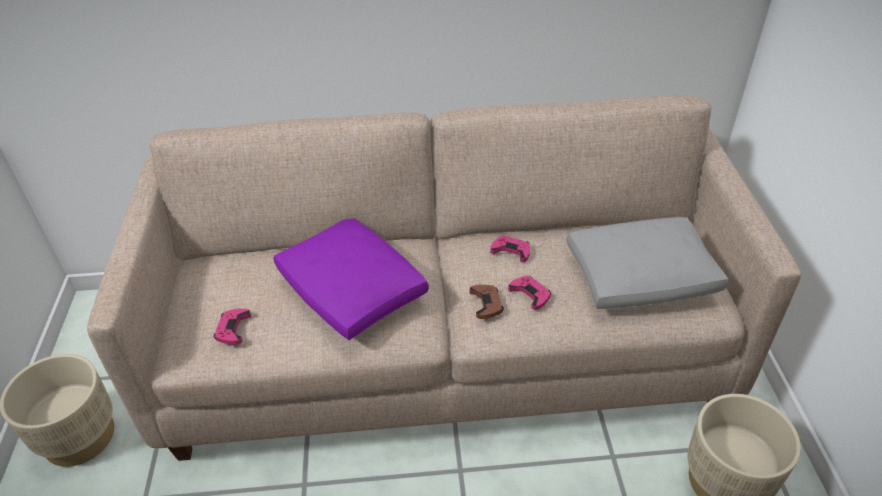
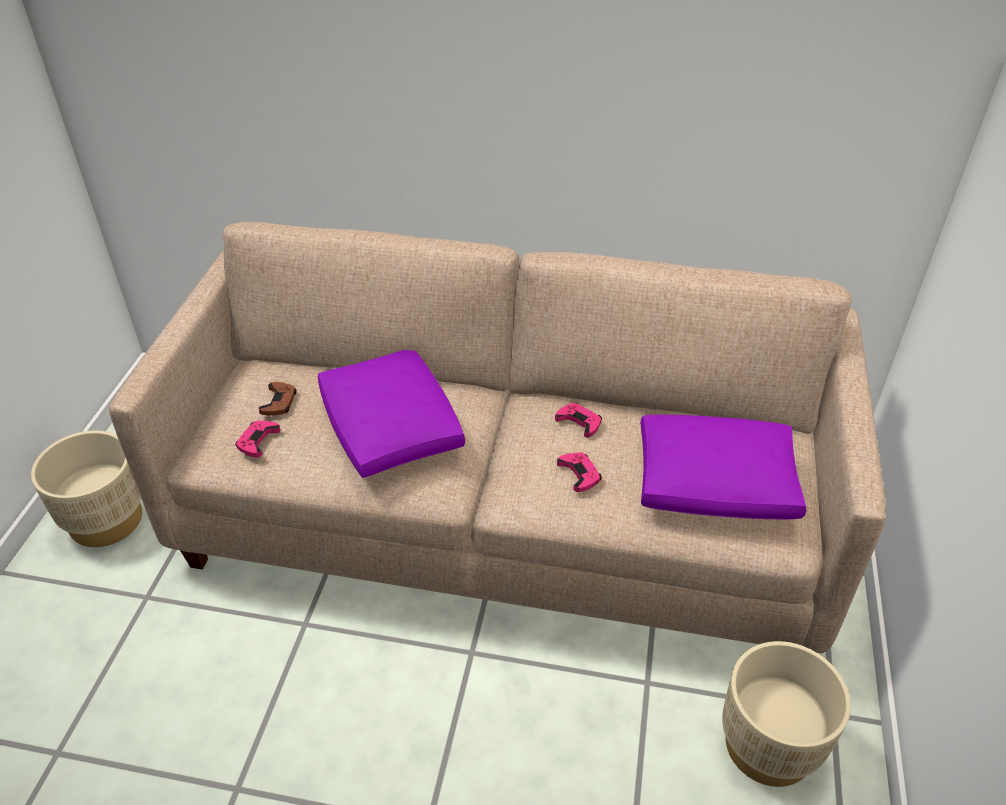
camera: 15 degrees right, 0 degrees up
(486, 303) = (527, 473): brown game controller -> brown game controller (279, 402)
(642, 276) = (716, 482): grey pillow -> purple pillow

